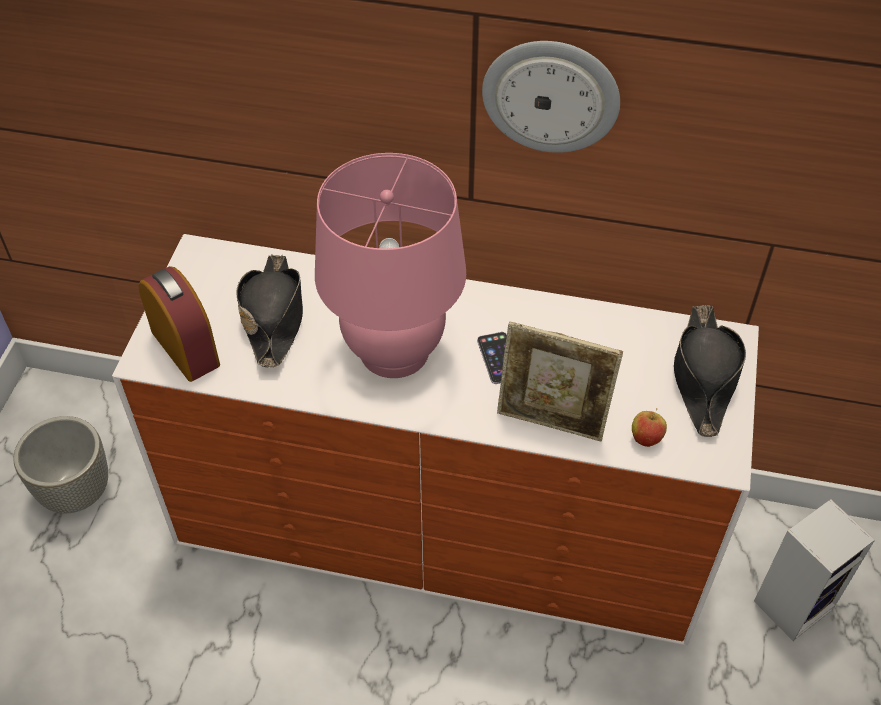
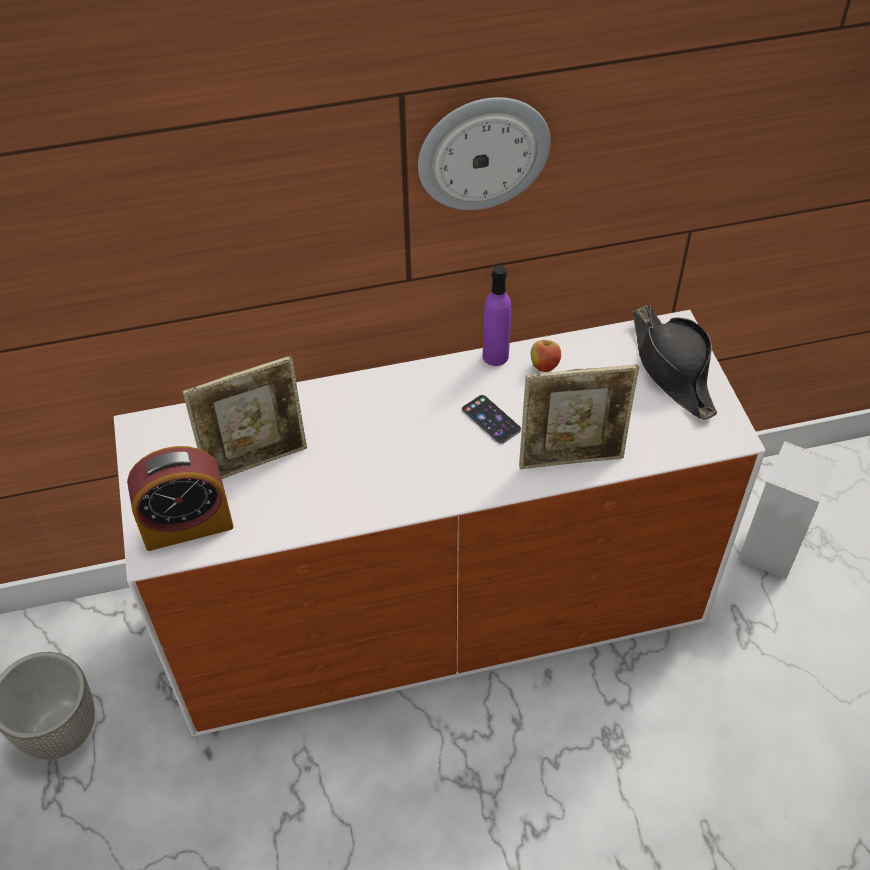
camera: 25 degrees left, 0 degrees up
(185, 348) = (187, 525): alarm clock -> alarm clock turned 135 degrees clockwise
(274, 316) = (257, 461): black hat -> picture frame
(394, 351) = (392, 449): pink table lamp -> none
(539, 302) = (495, 356): none -> purple bottle
(646, 438) = (658, 440): apple -> apple (544, 366)

